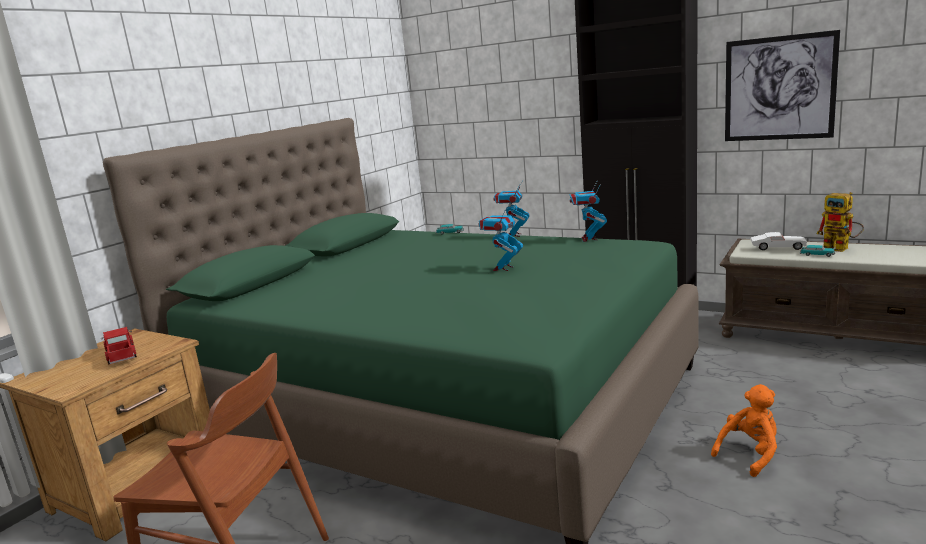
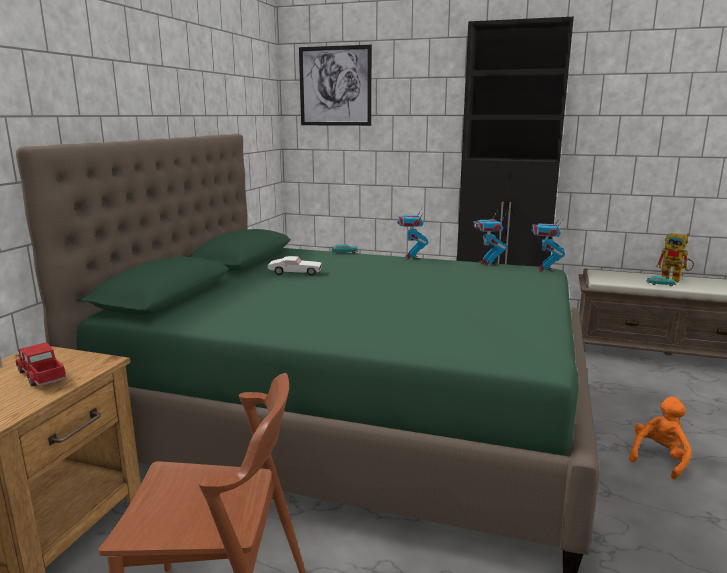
camera: 15 degrees left, 0 degrees up
(503, 268) = (431, 288): toy robot -> toy robot (545, 269)
(777, 248) = (624, 278): white toy car -> white toy car (295, 273)
(779, 88) = (630, 142): picture -> picture (335, 86)

